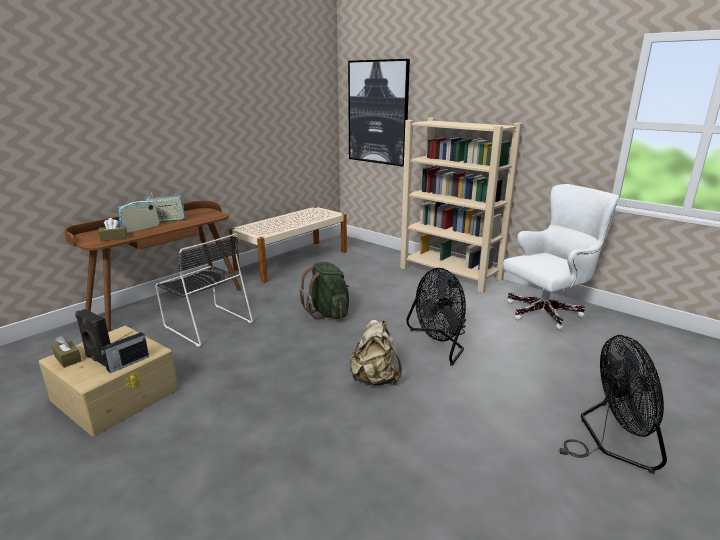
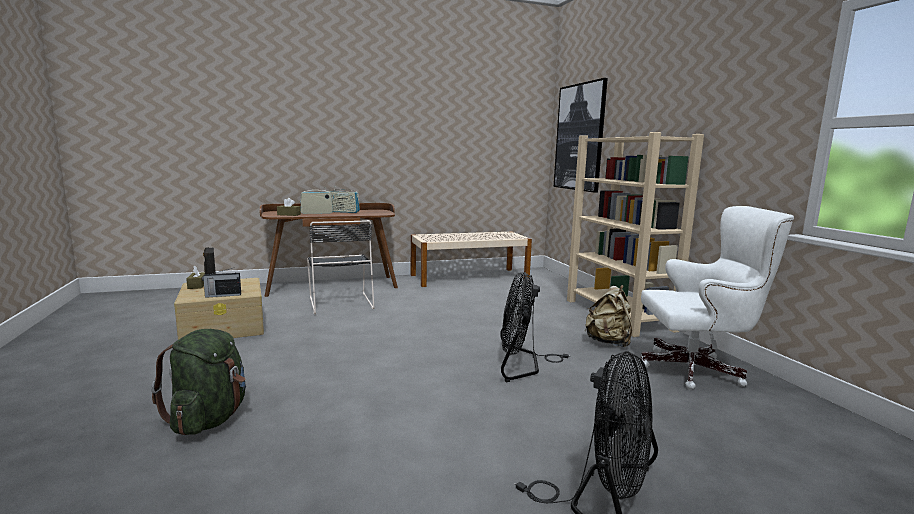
camera: 30 degrees right, 10 degrees down
(328, 313) = (445, 317): green backpack -> green backpack (209, 419)
(375, 379) = (415, 370): beige backpack -> beige backpack (608, 342)

